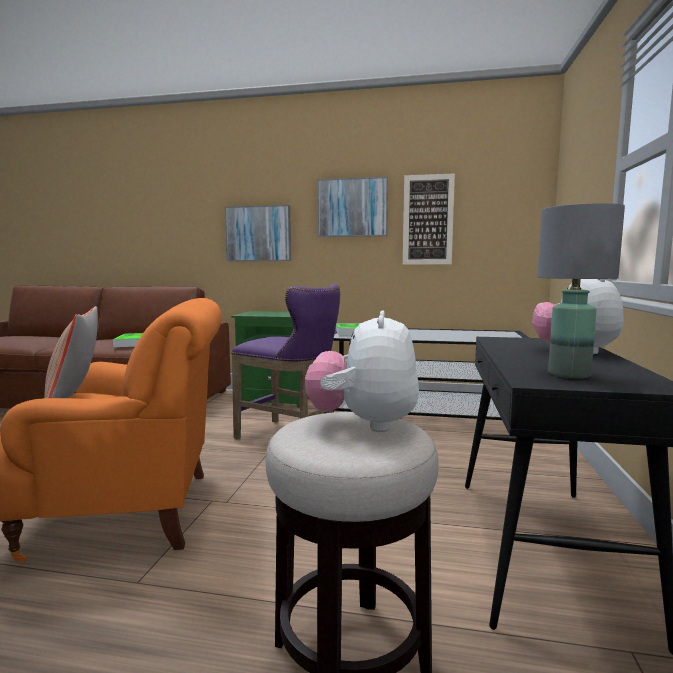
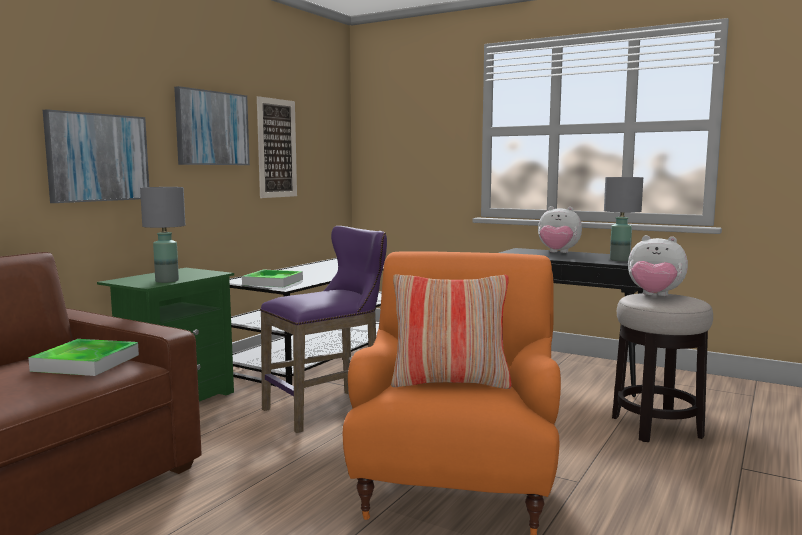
camera: 70 degrees left, 0 degrees up
(259, 314) = (166, 281): none -> grey table lamp

